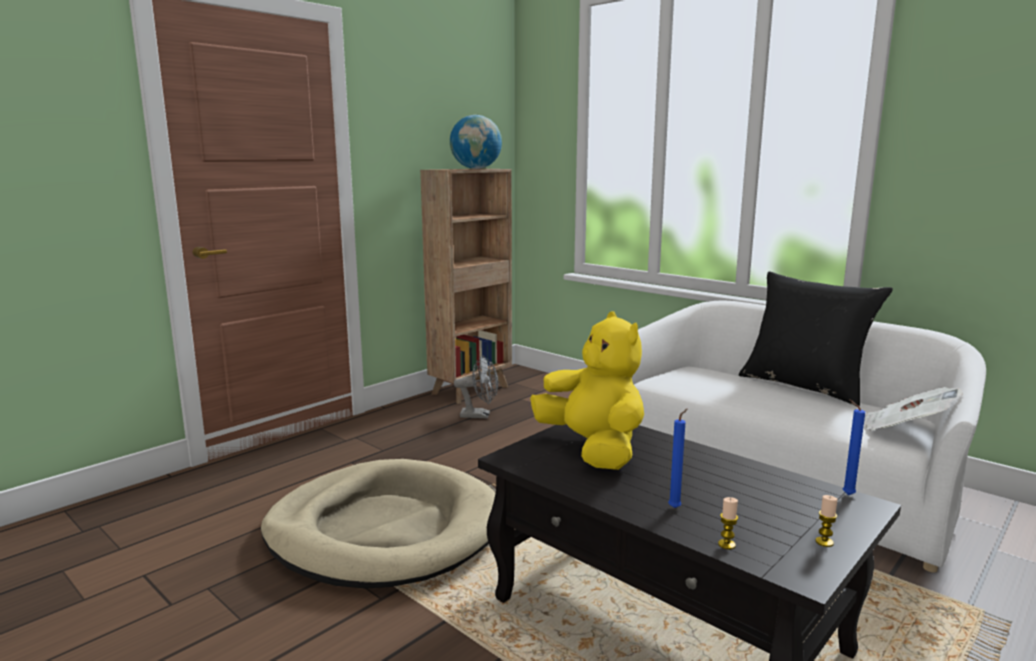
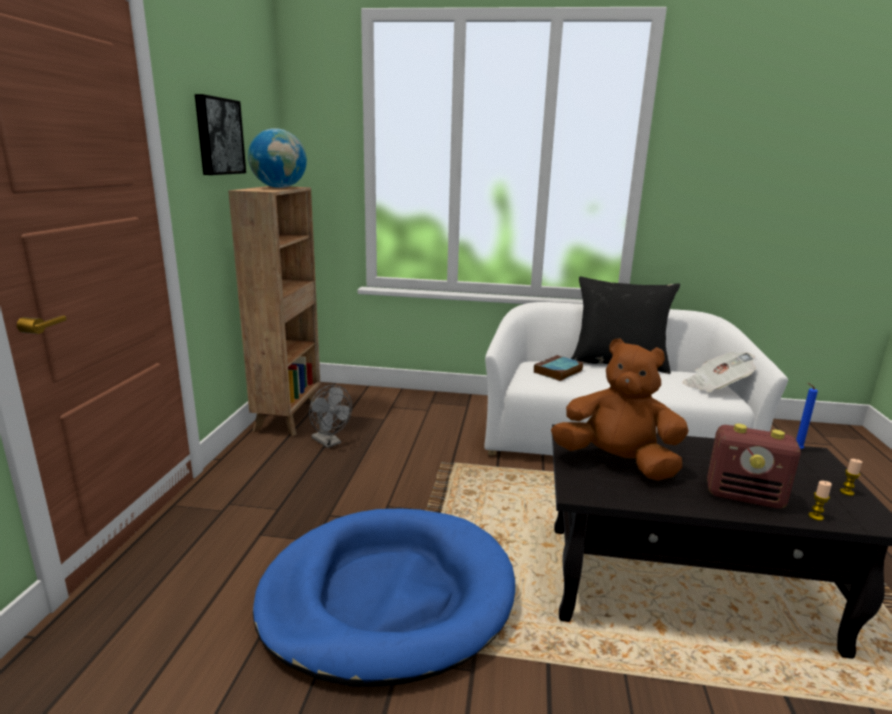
camera: 35 degrees left, 5 degrees up
(384, 530) = (387, 597): beige dog bed -> blue dog bed
(420, 124) = (218, 136): none -> picture
(480, 415) = (329, 442): grey fan -> grey fan turned 75 degrees clockwise
(592, 449) = (617, 462): yellow plush toy -> brown plush toy
(676, 507) = (745, 497): blue candle -> radio
(708, 380) = (558, 372): none -> book

